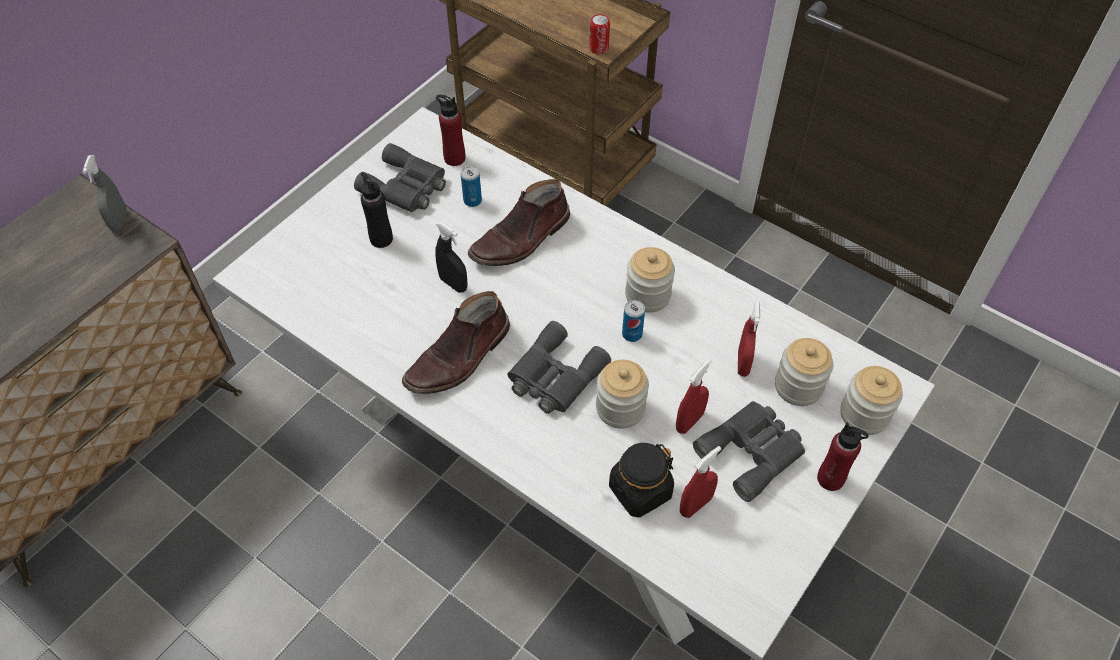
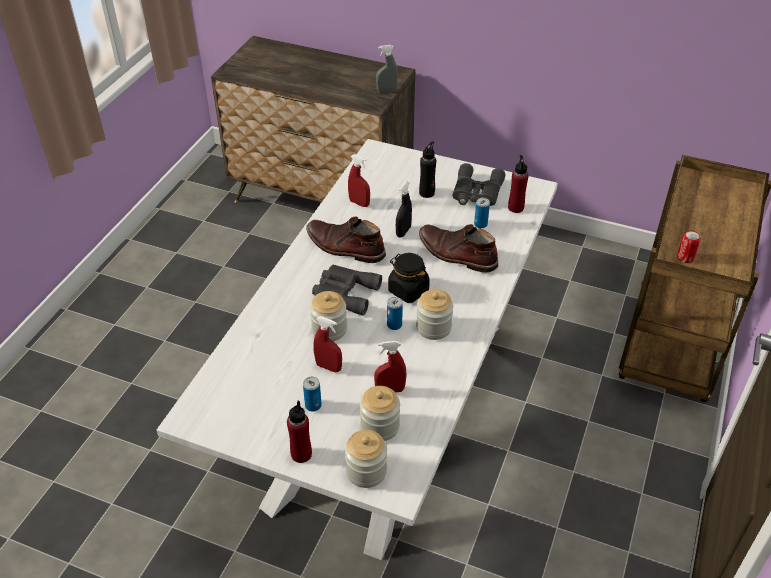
camera: 75 degrees right, 10 degrees down
(640, 491) = (266, 350): black jar -> black jar (408, 290)
(695, 505) = (262, 380): red spray bottle -> red spray bottle (359, 203)
(753, 451) = (313, 405): grey binoculars -> can

